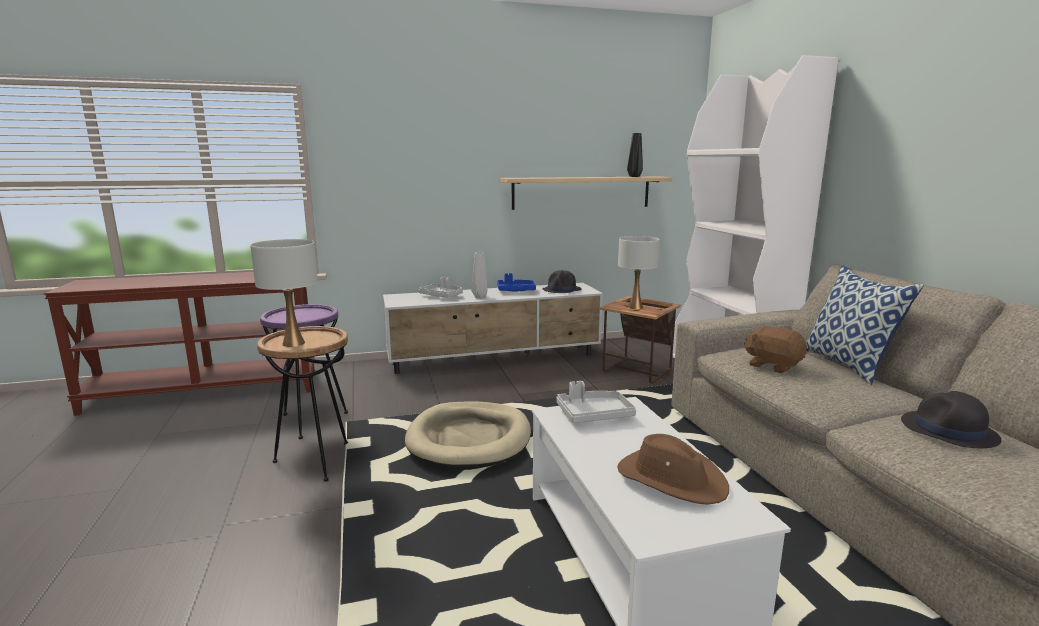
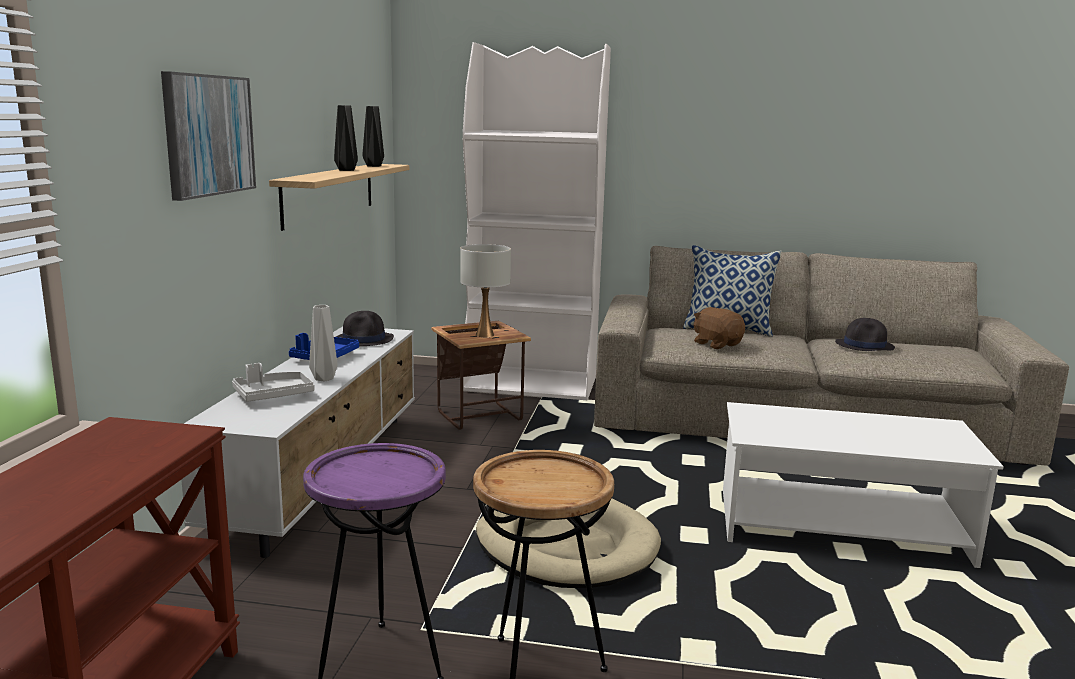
camera: 65 degrees left, 0 degrees up
(293, 343) = (551, 488): white table lamp -> none
(437, 149) = (208, 135): none -> picture
(588, 177) = (345, 170): none -> black vase
(594, 415) = (762, 424): grey tray -> none
(671, 479) = (893, 430): brown hat -> none
(773, 365) = (717, 344): brown plush toy -> brown plush toy turned 75 degrees clockwise

